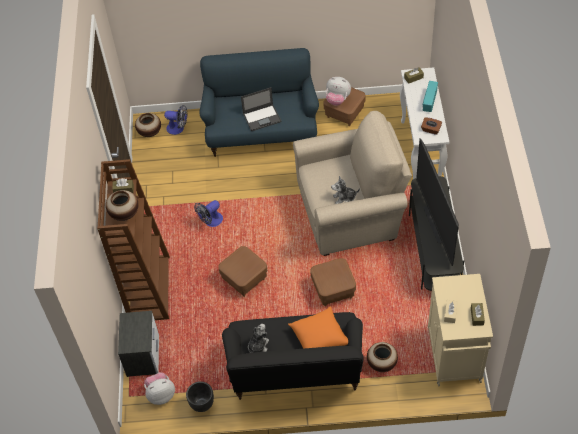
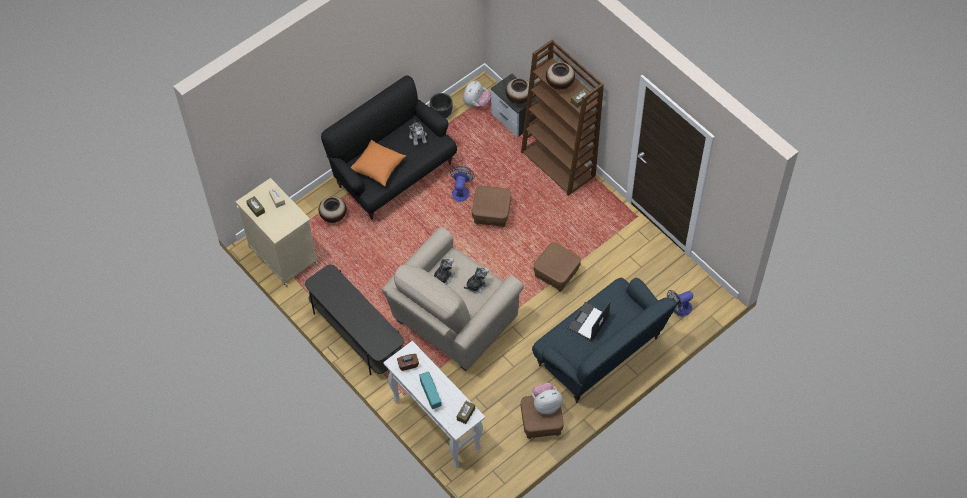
camera: 140 degrees right, 5 degrees up
(149, 133) = (699, 289): vase -> vase (519, 98)
(210, 221) = (563, 243): fan -> fan (461, 191)
(323, 178) = (477, 285): none -> plush toy
(333, 290) = (414, 248): brown ottoman -> brown ottoman (556, 274)
(434, 224) = (354, 310): television -> none

